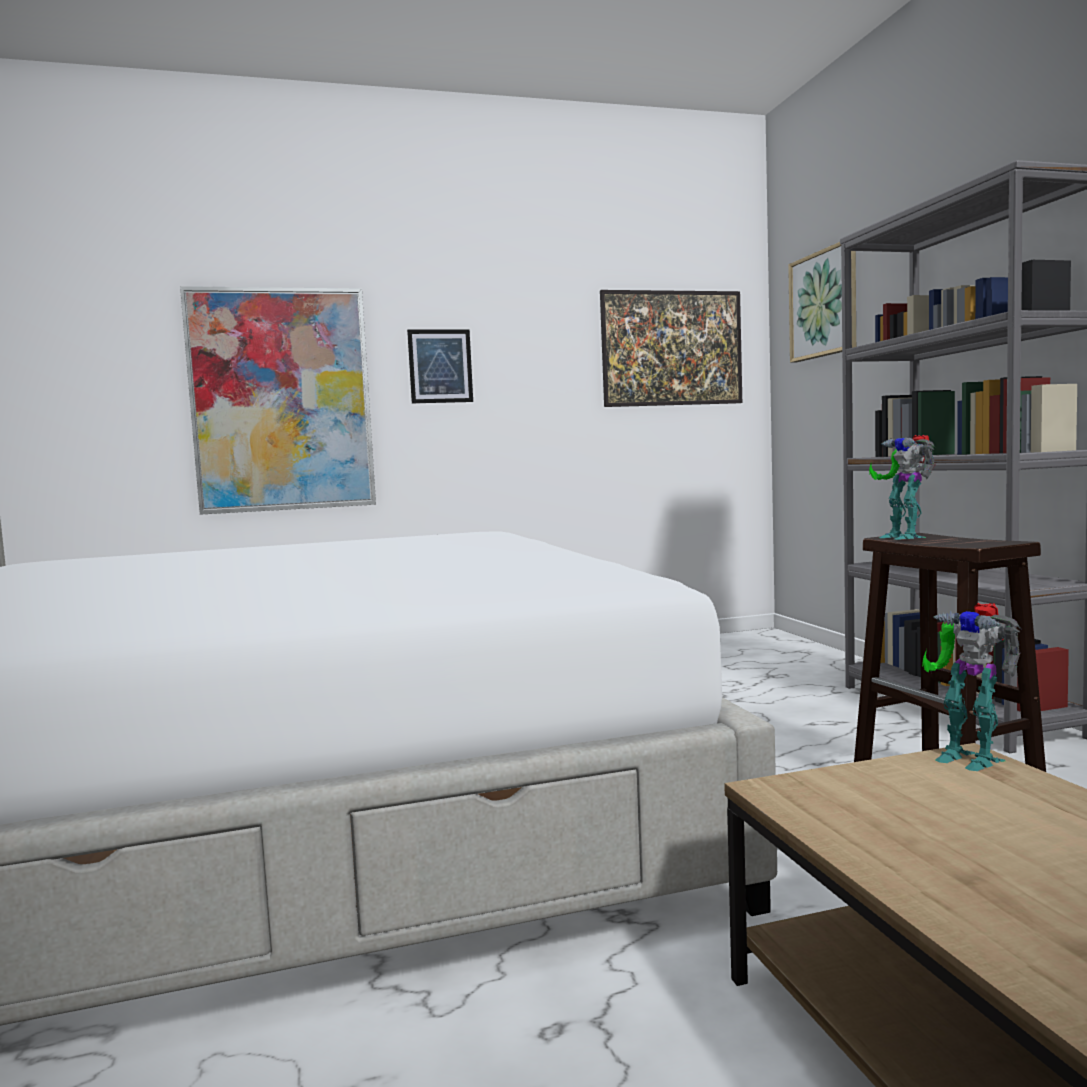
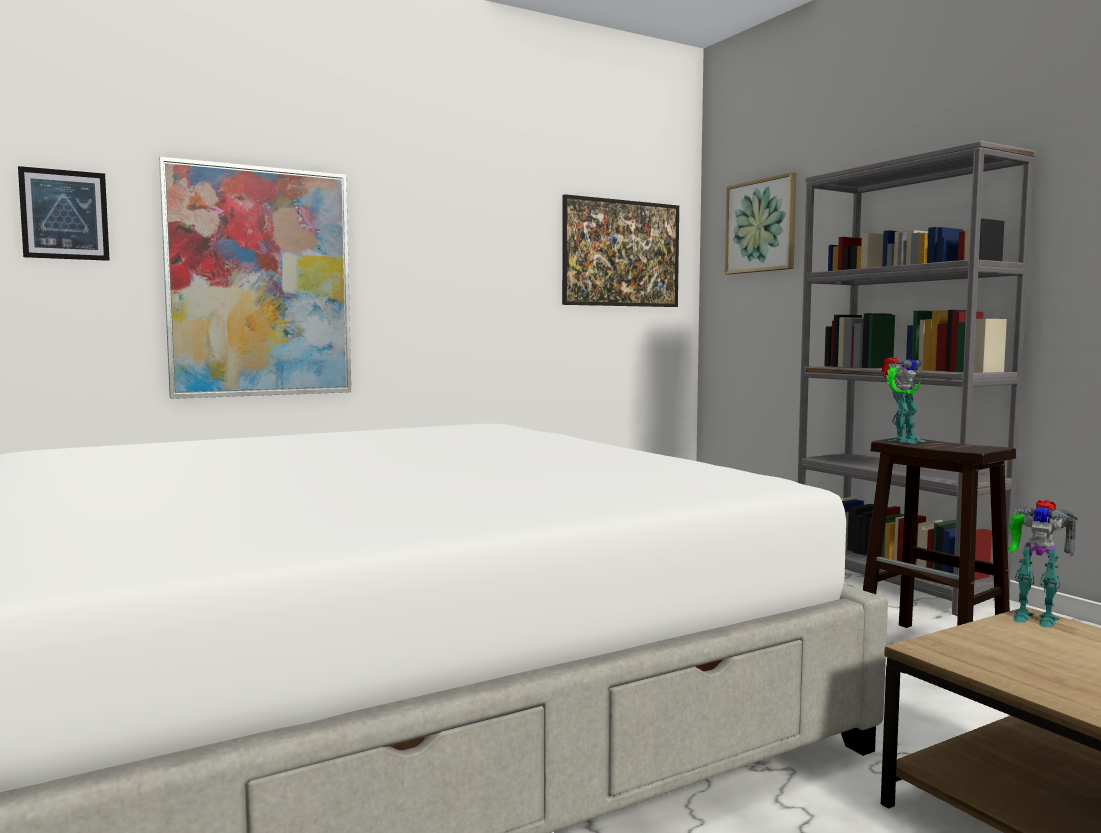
camera: 15 degrees left, 0 degrees up
(440, 366) = (417, 257): picture -> picture (64, 214)
(903, 537) = (902, 440): toy robot -> toy robot turned 90 degrees counterclockwise

